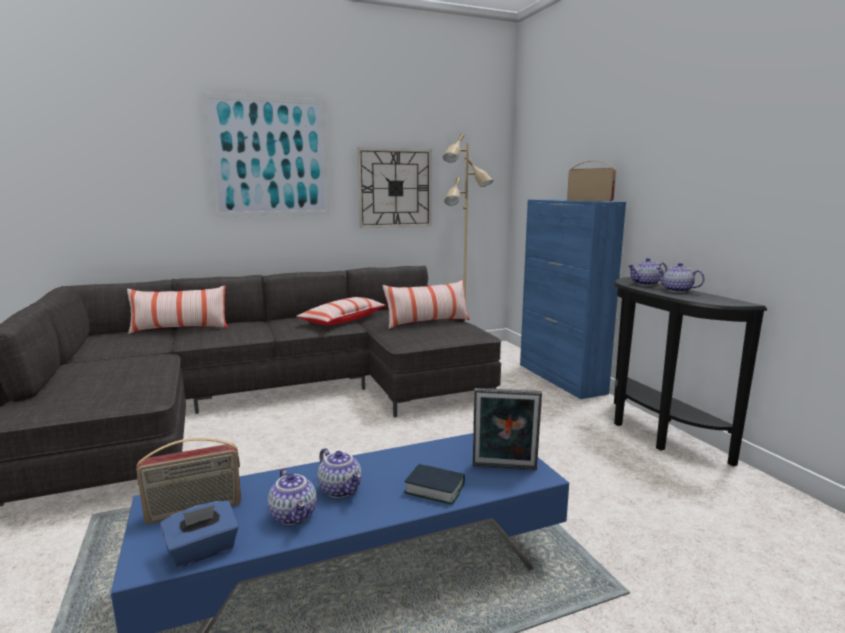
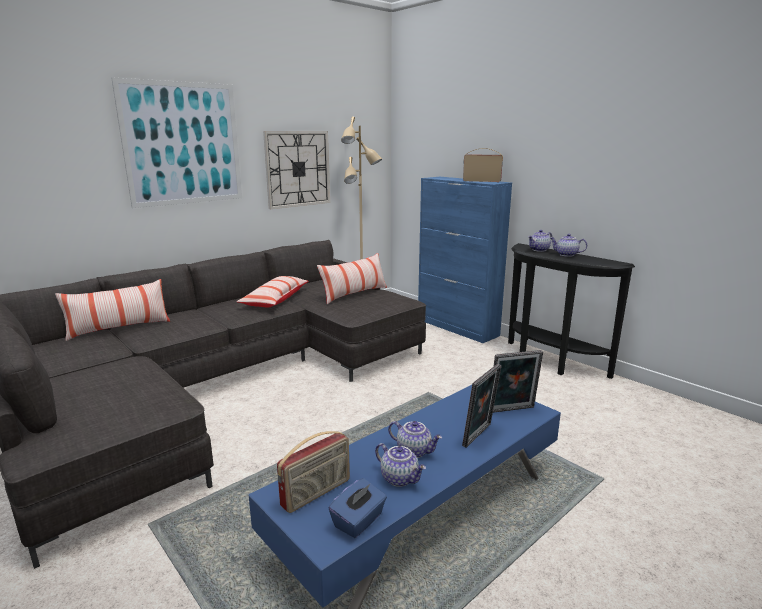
camera: 20 degrees left, 5 degrees up
(434, 489) = (480, 436): book -> picture frame

